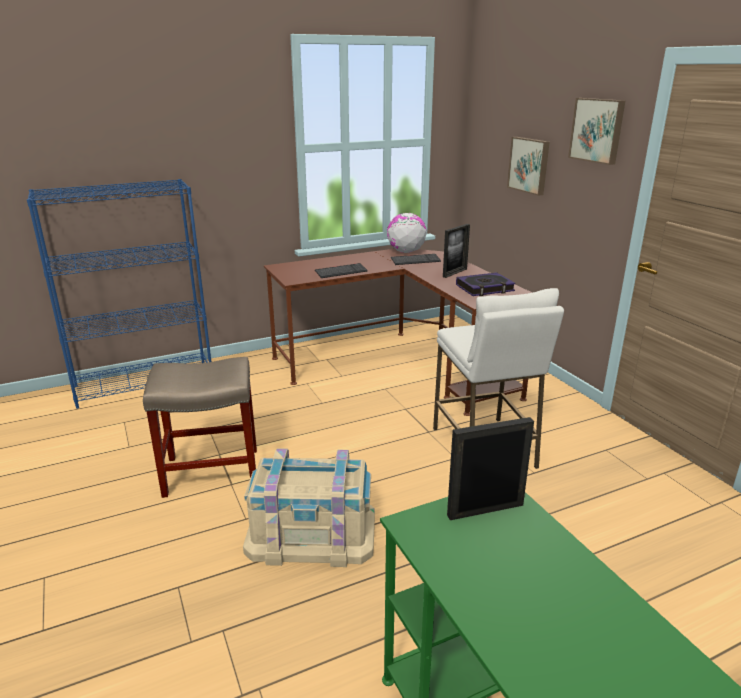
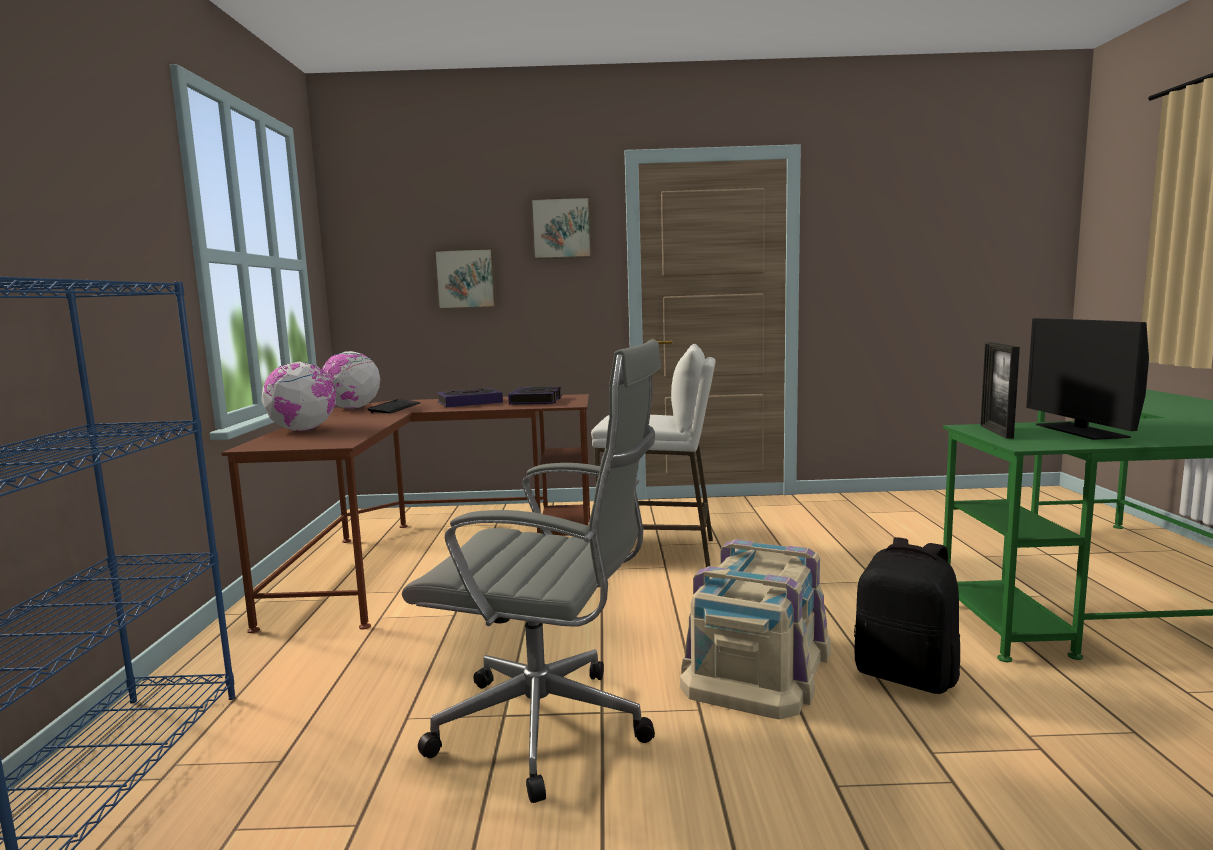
camera: 65 degrees left, 15 degrees down
(210, 472) = (551, 729): beige stool -> grey office chair
(327, 262) = (303, 430): none -> globe
(328, 613) = (906, 675): none -> black backpack
(341, 272) = (361, 428): keyboard -> none
(455, 273) = (469, 403): picture frame -> book
(533, 575) = (1080, 431): none -> monitor

